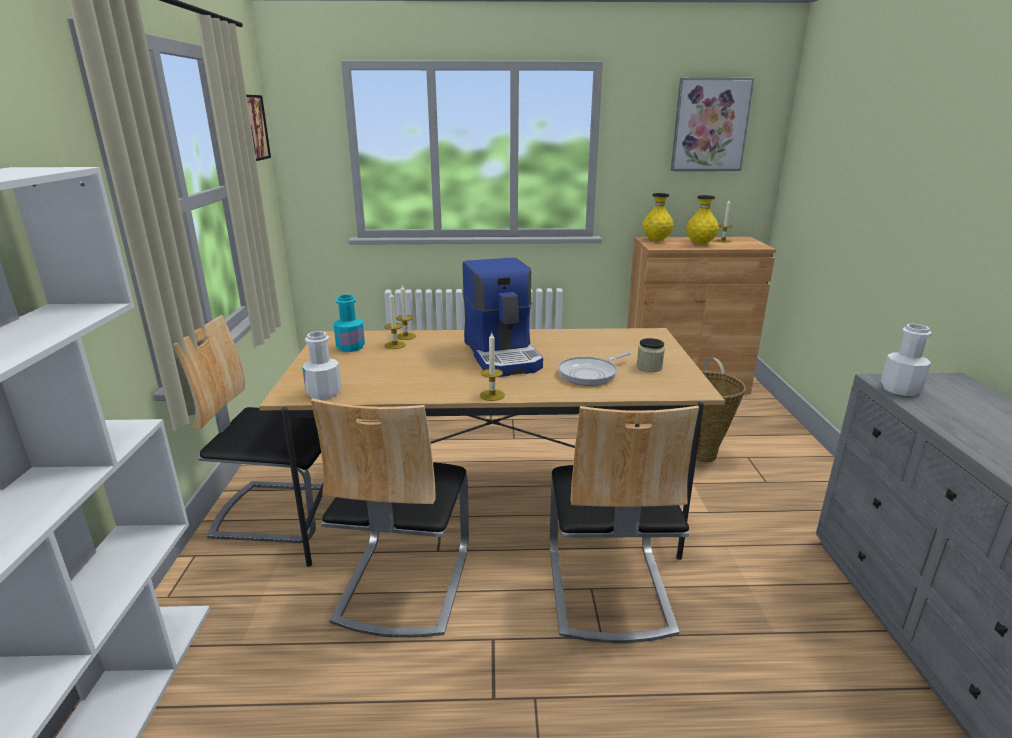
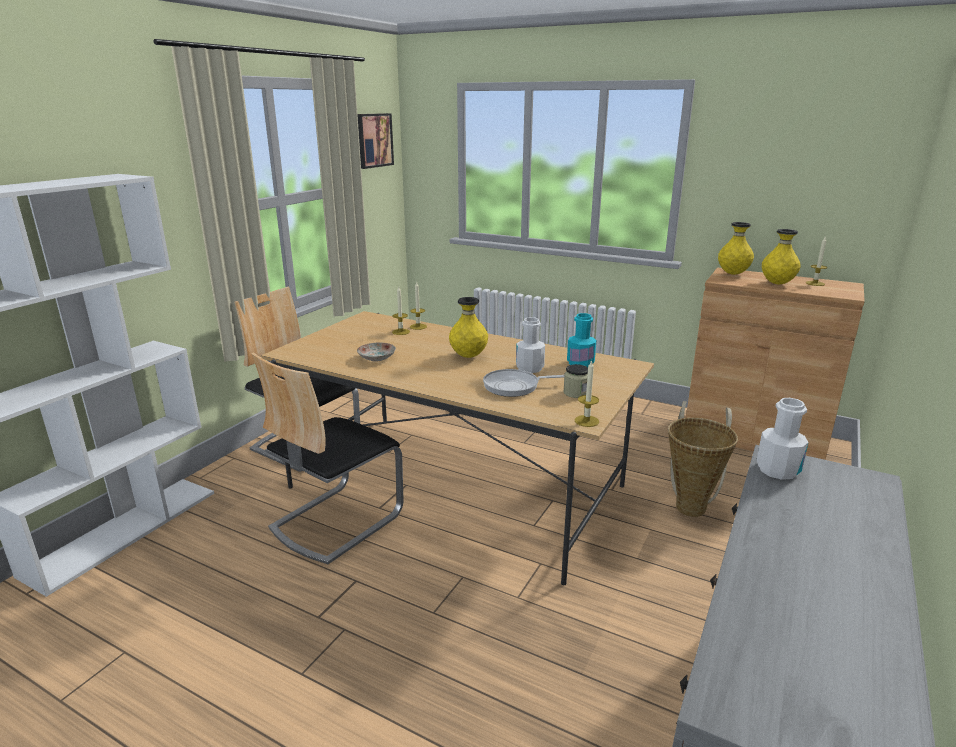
camera: 30 degrees right, 0 degrees up
(324, 393) = (307, 356): white bottle -> white bottle (529, 368)
(350, 347) = (369, 327): turquoise bottle -> turquoise bottle (580, 363)
(410, 377) = (376, 358): none -> plate
(492, 395) = (413, 384): candle -> candle (586, 421)
(503, 355) = (468, 356): coffee machine -> yellow vase
(607, 587) = (476, 581): chair -> none
(710, 125) = (818, 150): picture -> none

